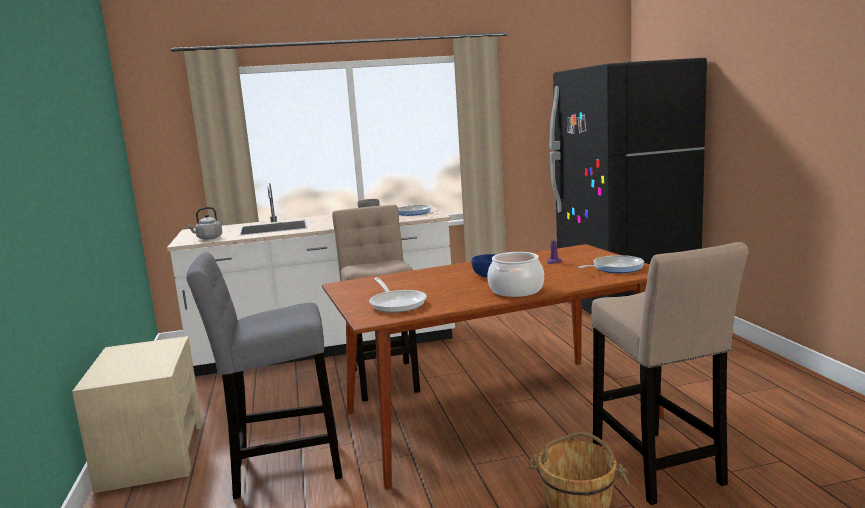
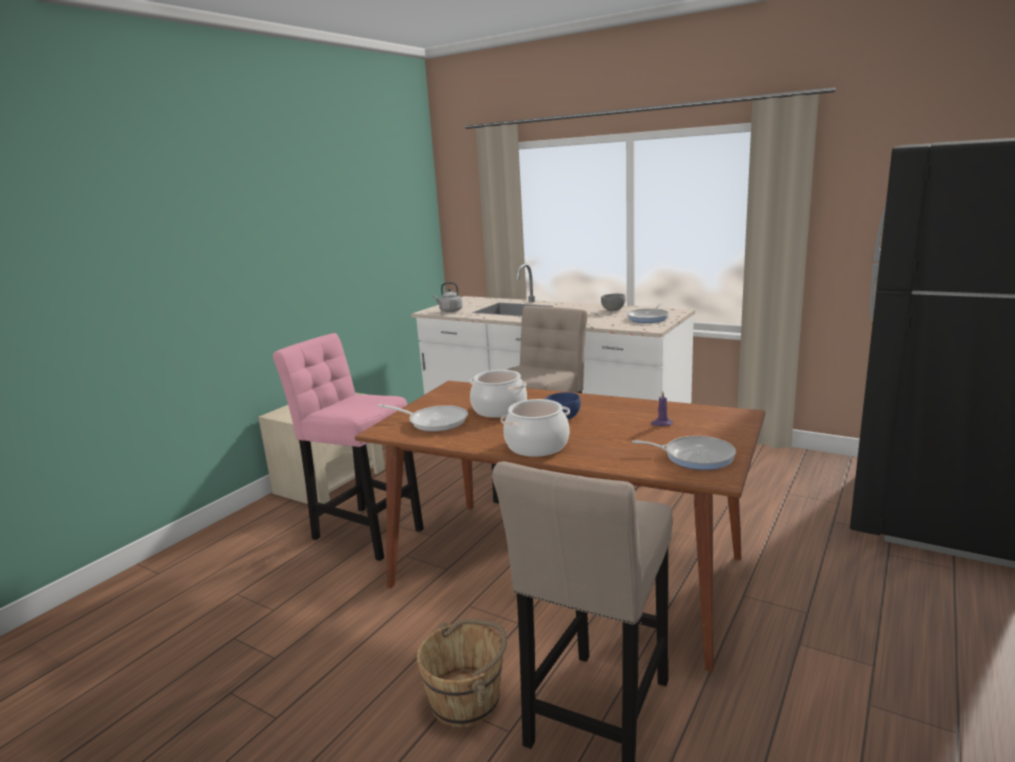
camera: 45 degrees right, 5 degrees up
(281, 469) = (364, 531): grey stool -> pink stool
(397, 303) = (433, 421): frying pan -> frying pan turned 90 degrees counterclockwise
(427, 284) = (499, 409): none -> cooking pot

